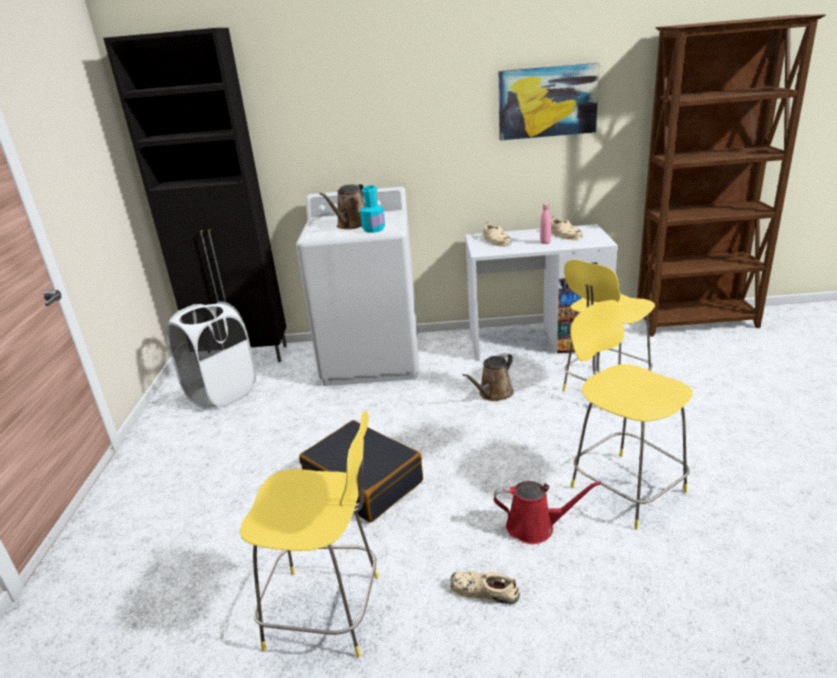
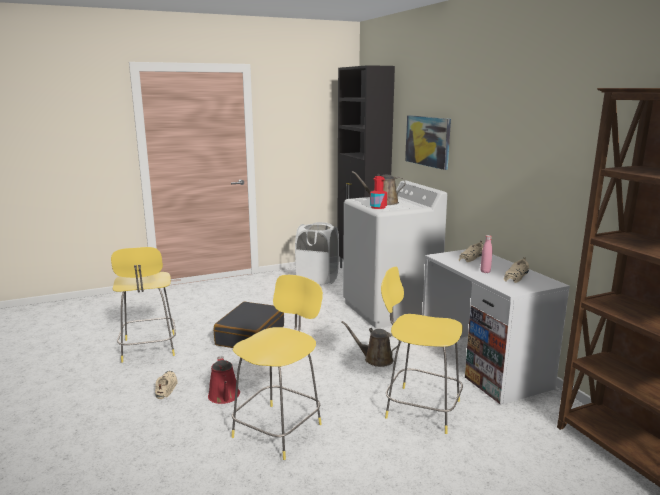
camera: 65 degrees right, 10 degrees down
(374, 229) = (378, 207): turquoise bottle -> red bottle
(547, 102) = (546, 149): picture -> picture (428, 141)

